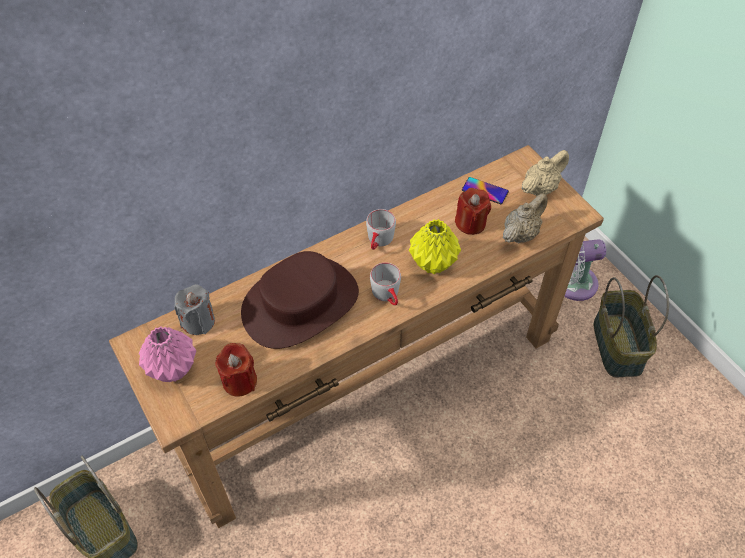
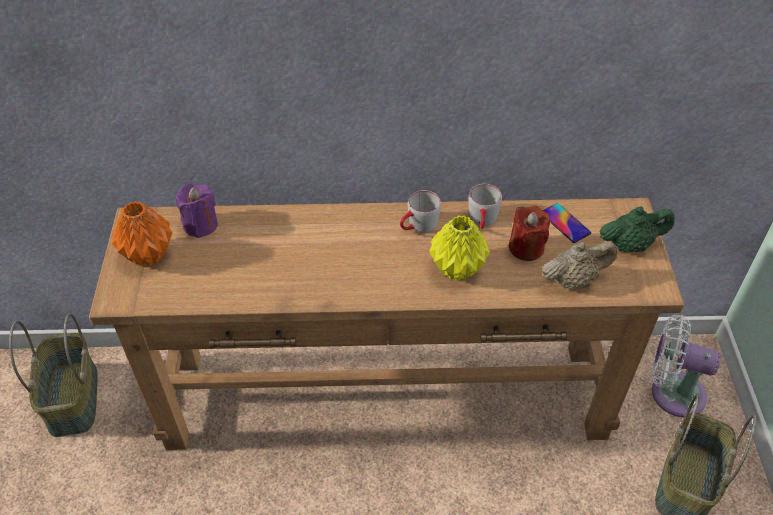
camera: 30 degrees right, 5 degrees down
(173, 370) = (148, 256): pink vase -> orange vase
(198, 321) = (200, 225): grey candle -> purple candle
(239, 381) = (195, 292): red candle -> none
(300, 304) = (301, 250): brown hat -> none
(388, 296) = (389, 279): grey mug -> grey mug (483, 221)
(540, 188) = (630, 245): beige teapot -> green teapot

